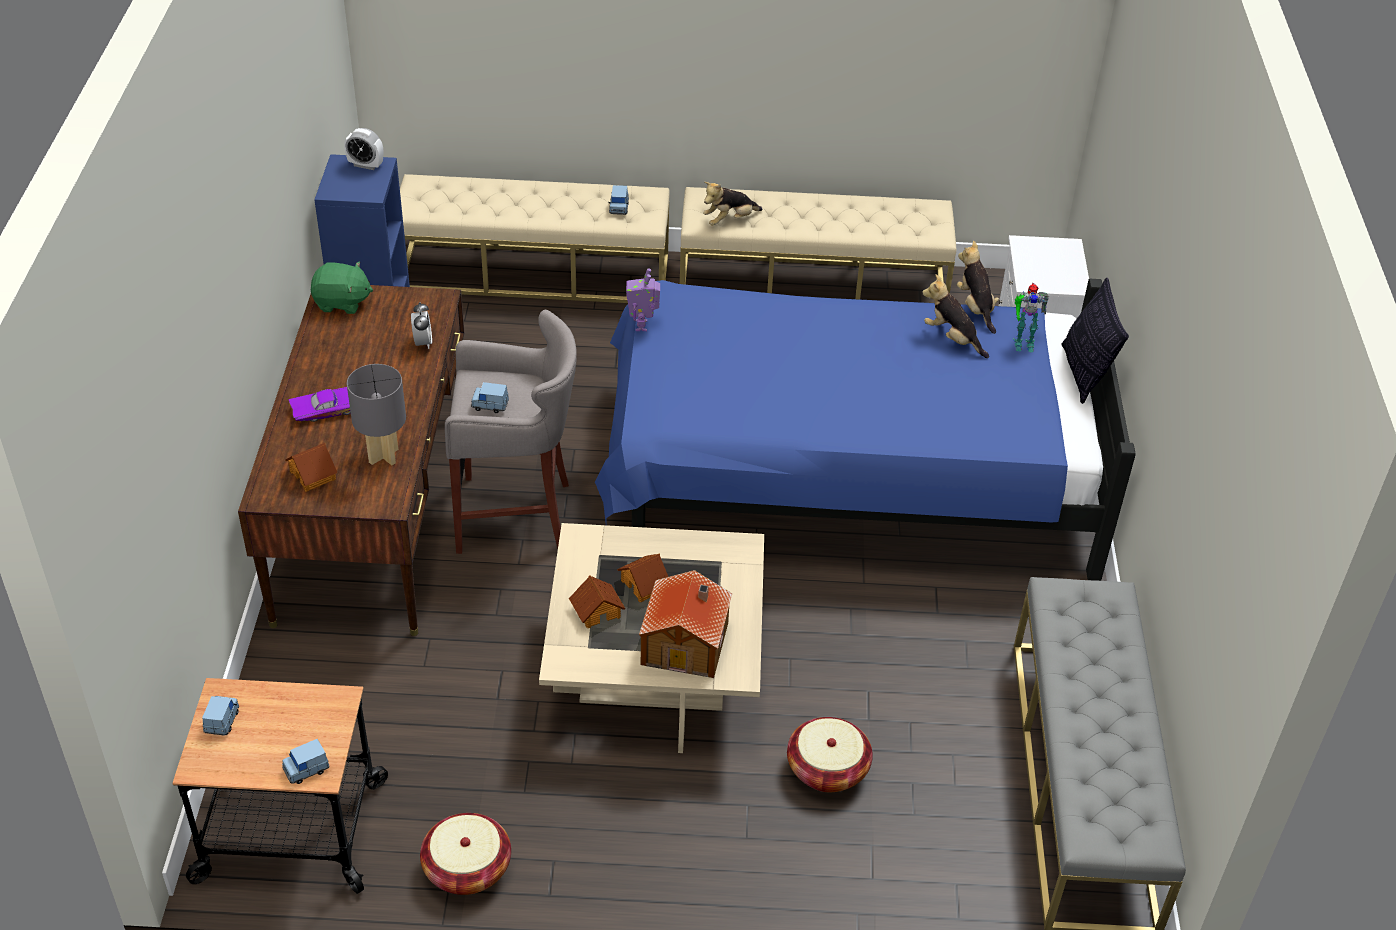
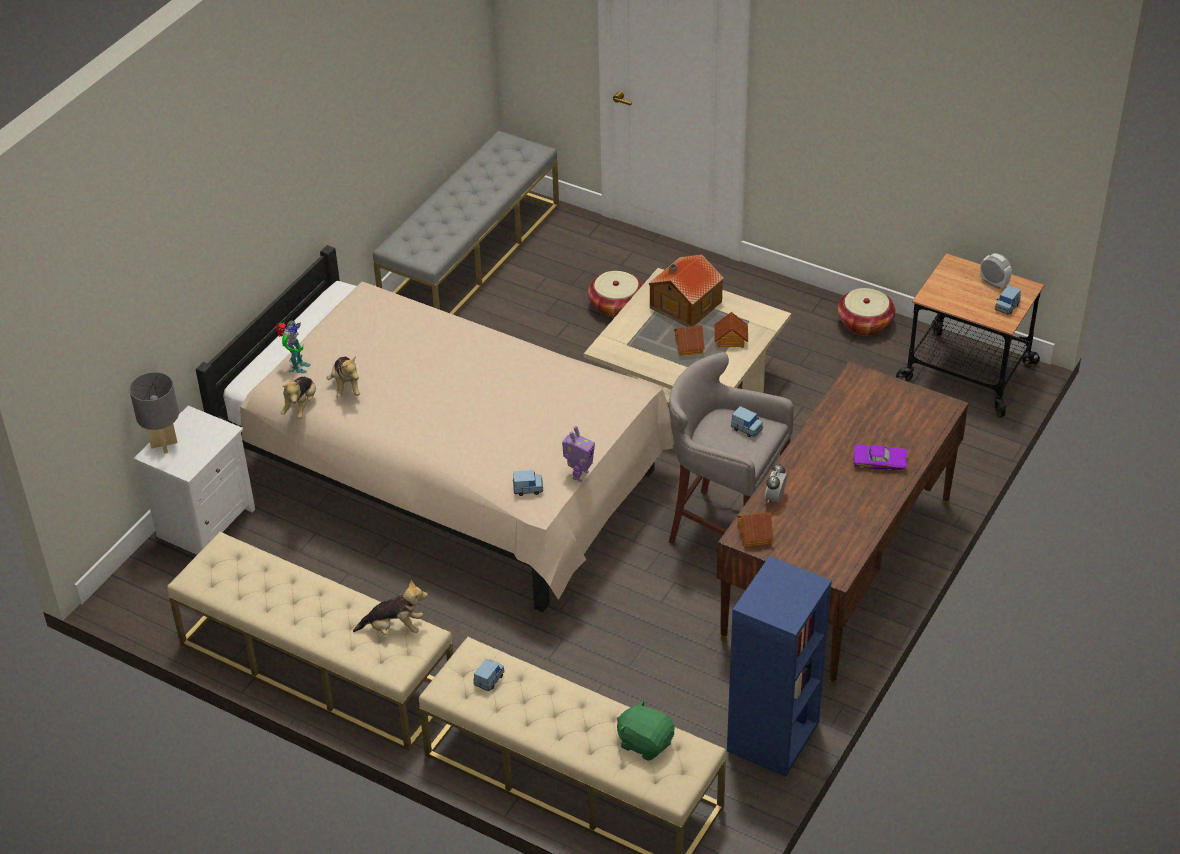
camera: 150 degrees left, 0 degrees up
(306, 769) = (961, 268): blue toy car -> blue toy car (528, 489)
(313, 475) = (904, 412): toy house -> toy house (754, 534)
(342, 302) = (828, 560): green plush toy -> green plush toy (645, 742)
(366, 165) = (766, 607): alarm clock -> alarm clock (993, 283)
(384, 456) = (846, 411): grey table lamp -> grey table lamp (163, 444)
(843, 475) = (449, 477): blue bed -> beige bed
(1022, 342) = (297, 367): toy robot -> toy robot turned 75 degrees clockwise
(1085, 374) = (276, 335): pillow -> none

